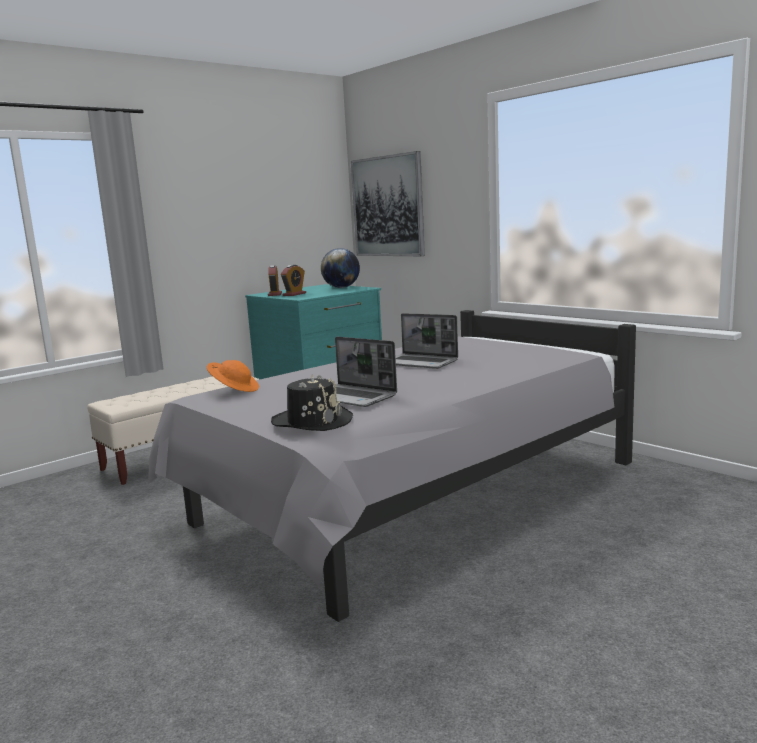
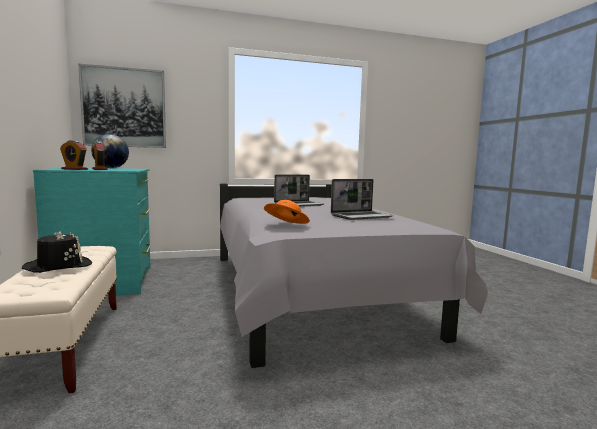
camera: 65 degrees left, 5 degrees down
(312, 421) = (408, 224): black hat -> black hat (58, 266)

